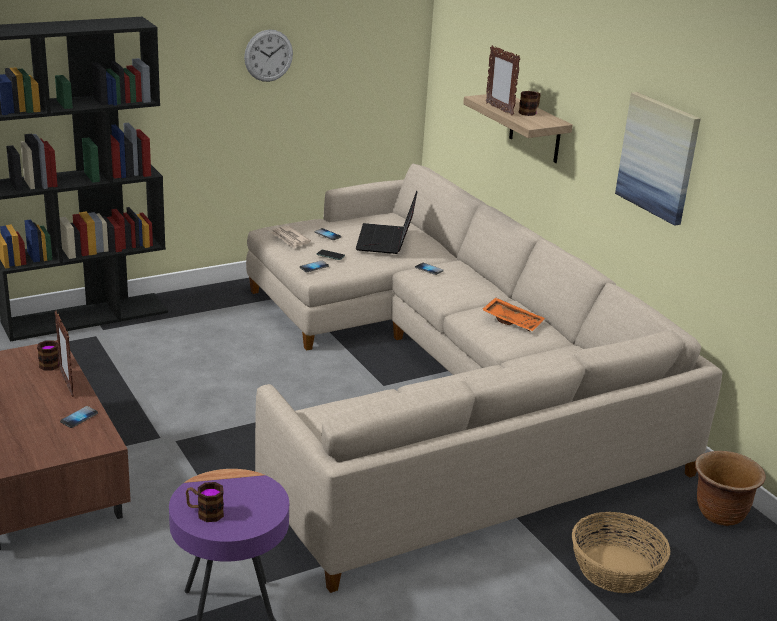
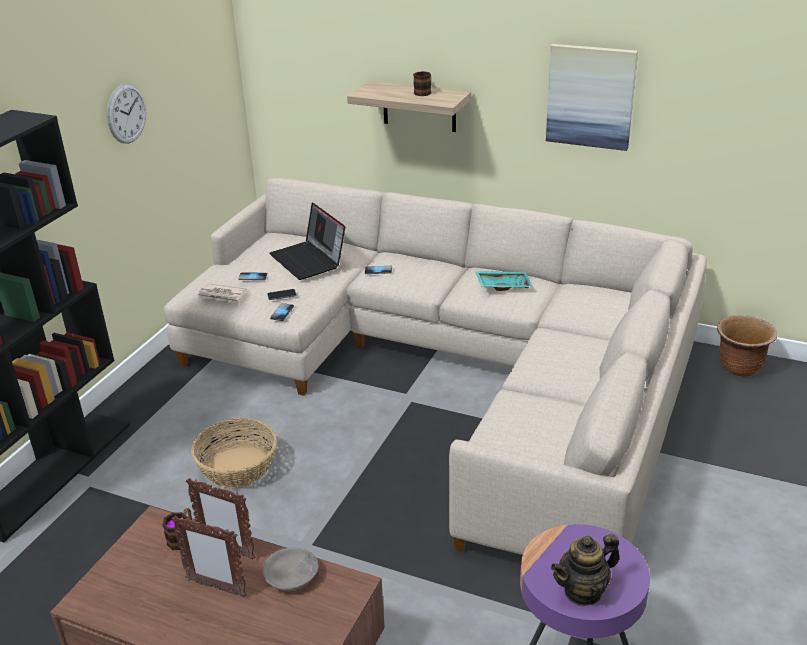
camera: 35 degrees left, 5 degrees up
(79, 418) = (292, 576): phone -> grey bowl
(205, 513) = (583, 591): mug -> teapot
(499, 109) = (396, 97): picture frame -> picture frame (216, 587)
(512, 321) = (503, 285): orange tray -> turquoise tray
(616, 569) = (744, 447): basket -> basket (238, 467)

